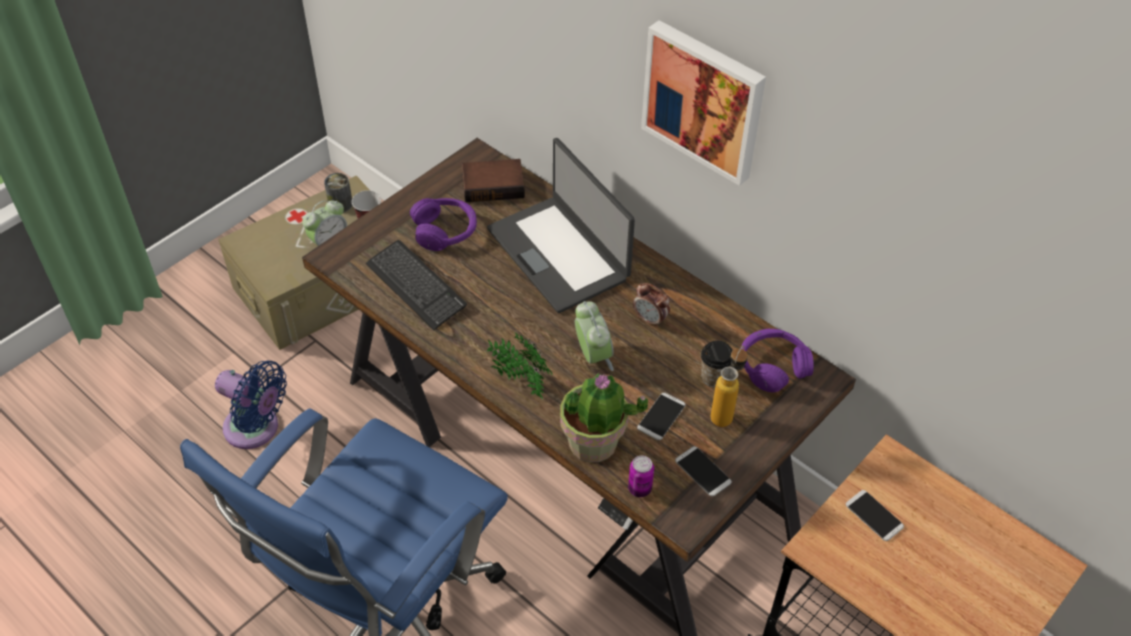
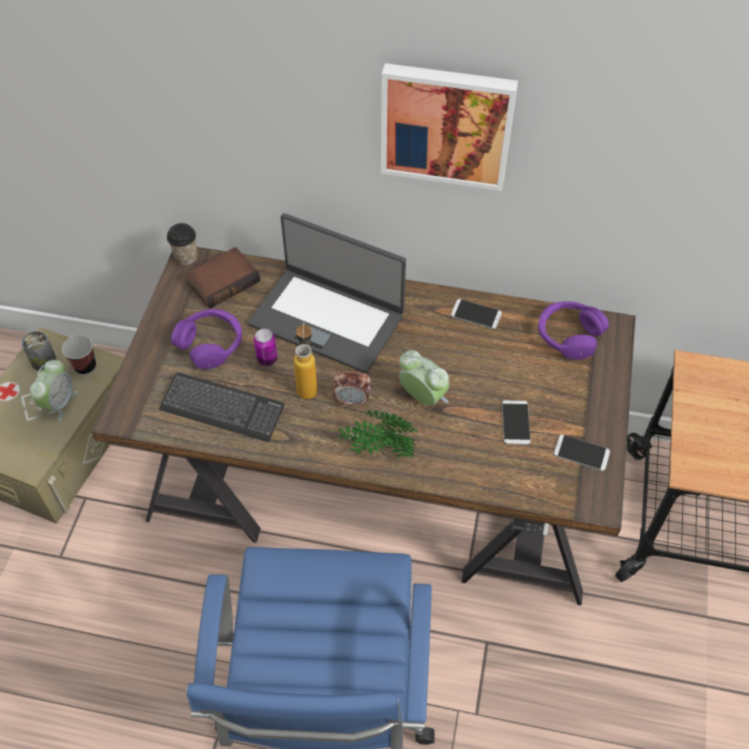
camera: 30 degrees left, 5 degrees up
(256, 429) = (85, 609): blue fan -> none
(593, 443) = (479, 474): potted plant -> none
(639, 489) = (544, 494): can -> can (267, 359)
(650, 319) = (445, 342): alarm clock -> alarm clock (352, 400)
(713, 377) = (531, 367): cup -> cup (186, 257)
(725, 412) = (561, 393): bottle -> bottle (307, 384)
(874, 516) = (714, 421): phone -> phone (476, 314)

